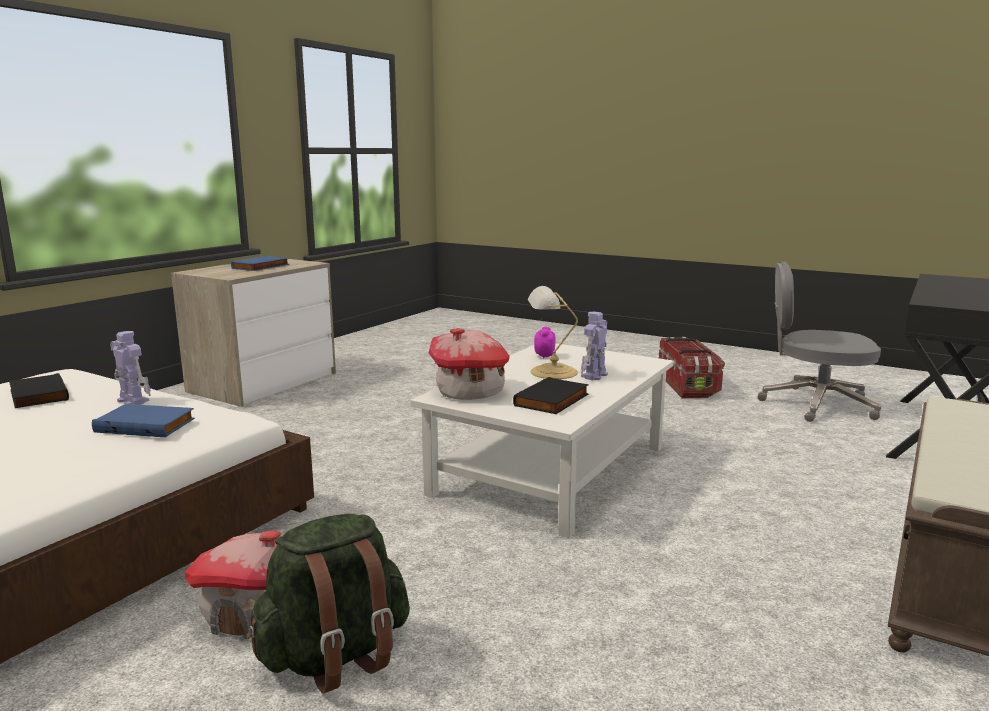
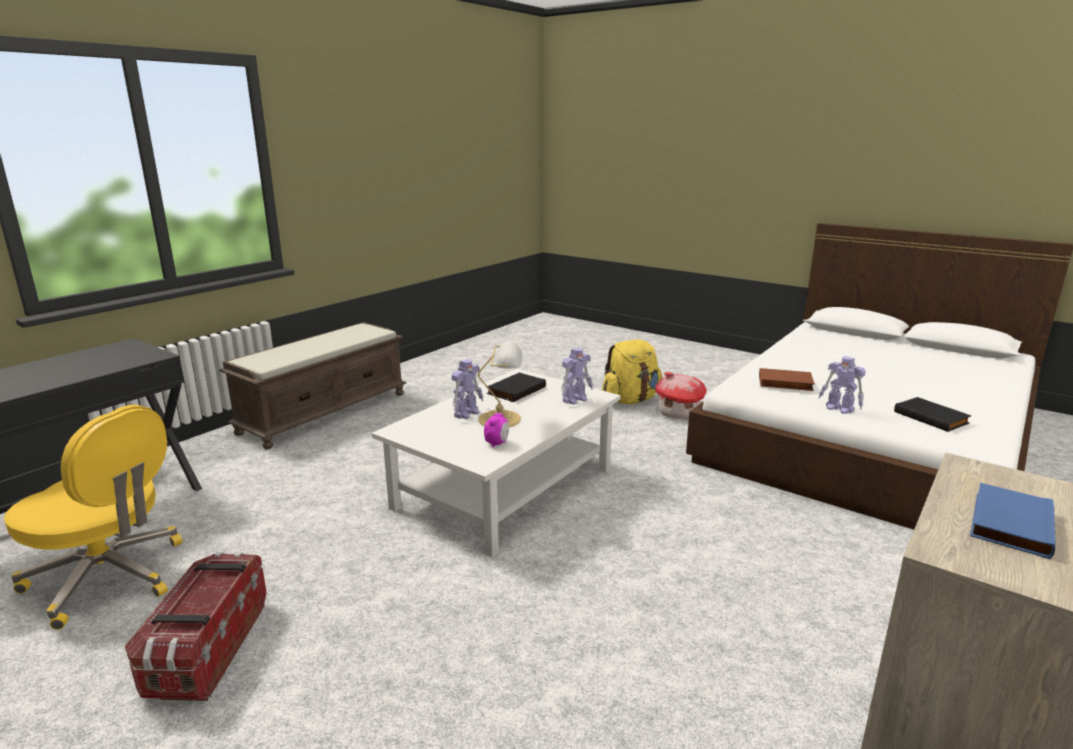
camera: 175 degrees left, 5 degrees up
(147, 425) = (785, 383): blue book -> brown book
(335, 656) = (630, 400): green backpack -> yellow backpack
(470, 392) = (575, 399): toy house -> toy robot
(815, 404) = (109, 578): grey office chair -> yellow office chair

